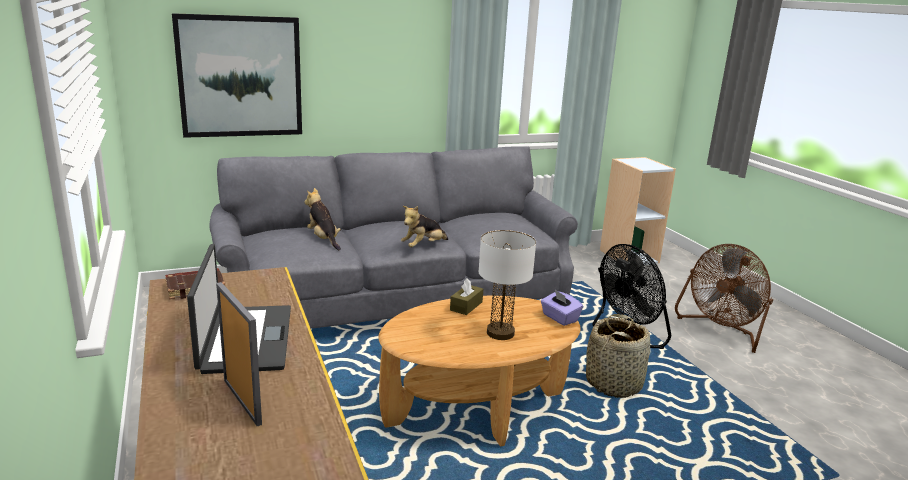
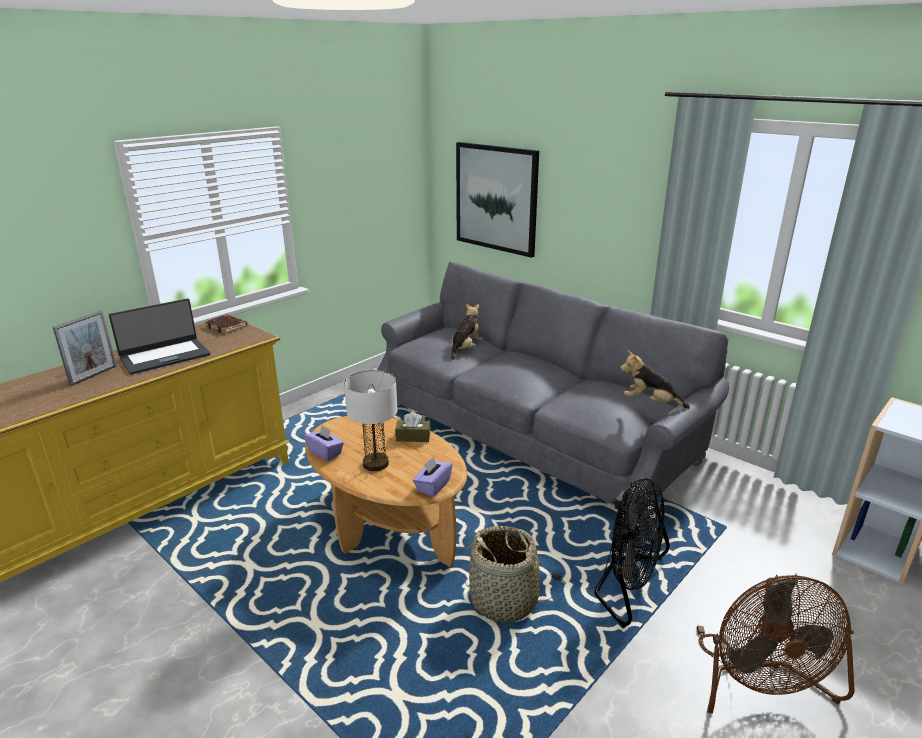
camera: 65 degrees right, 5 degrees up
(423, 246) = (503, 386): plush toy -> plush toy (650, 402)
(454, 353) = (325, 453): none -> purple tissue box
(721, 328) = (755, 683): brown fan -> brown fan turned 120 degrees counterclockwise

